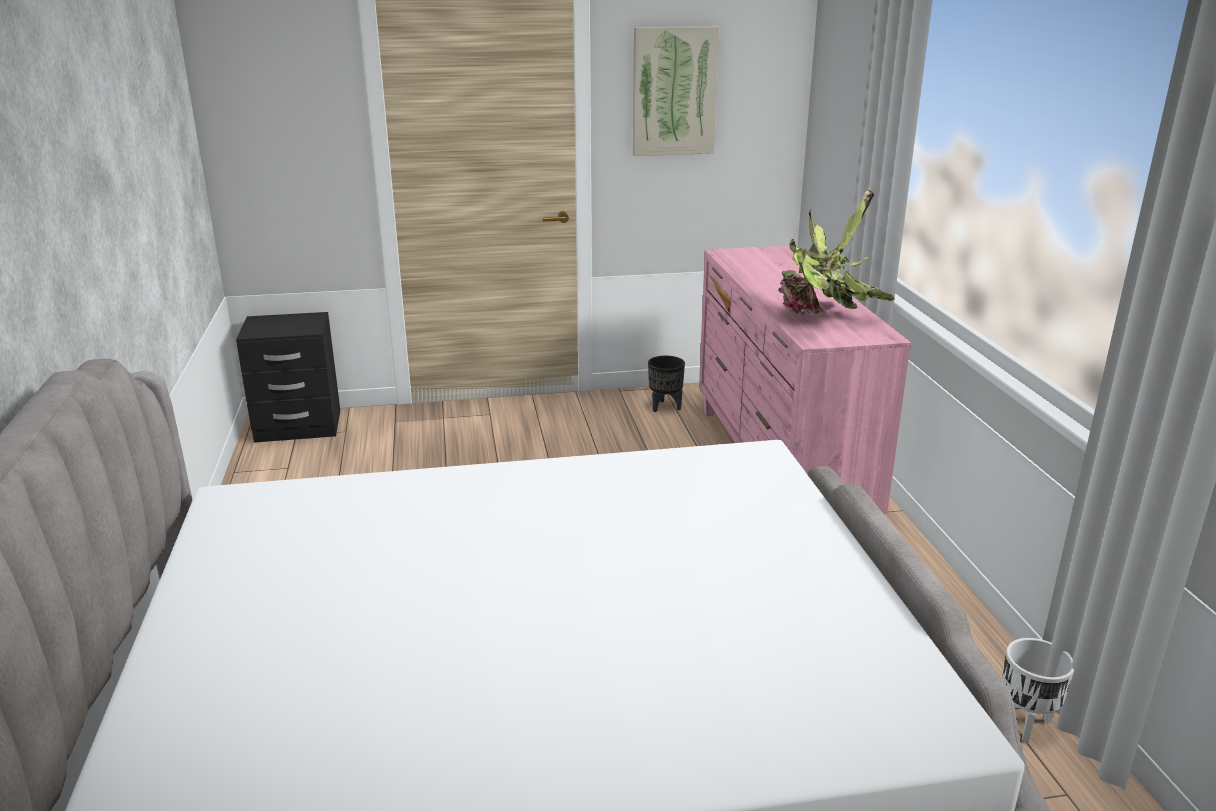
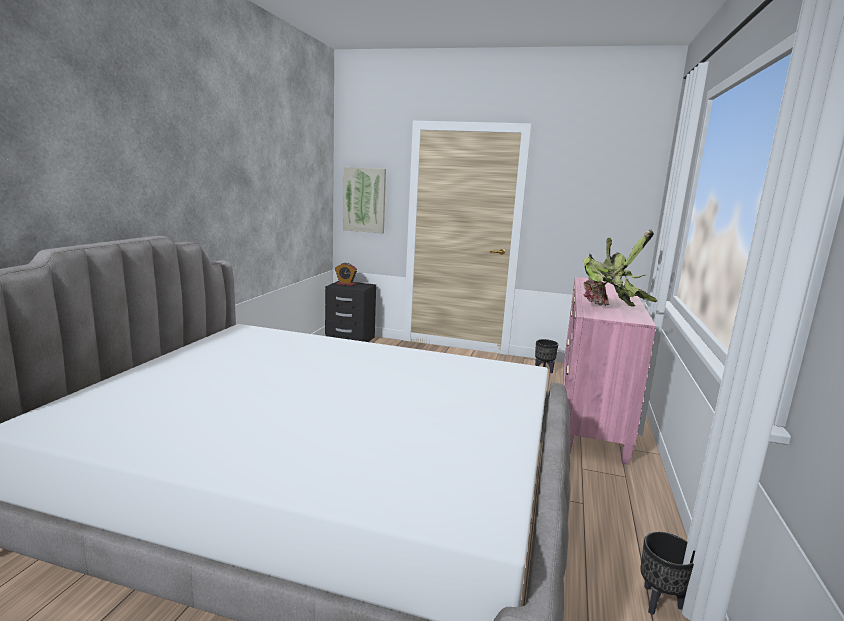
camera: 25 degrees right, 10 degrees down
(271, 325) = (345, 284): none -> alarm clock
(674, 91) = (574, 188): picture -> picture (364, 200)
(1024, 724) = (659, 602): white planter -> black planter

